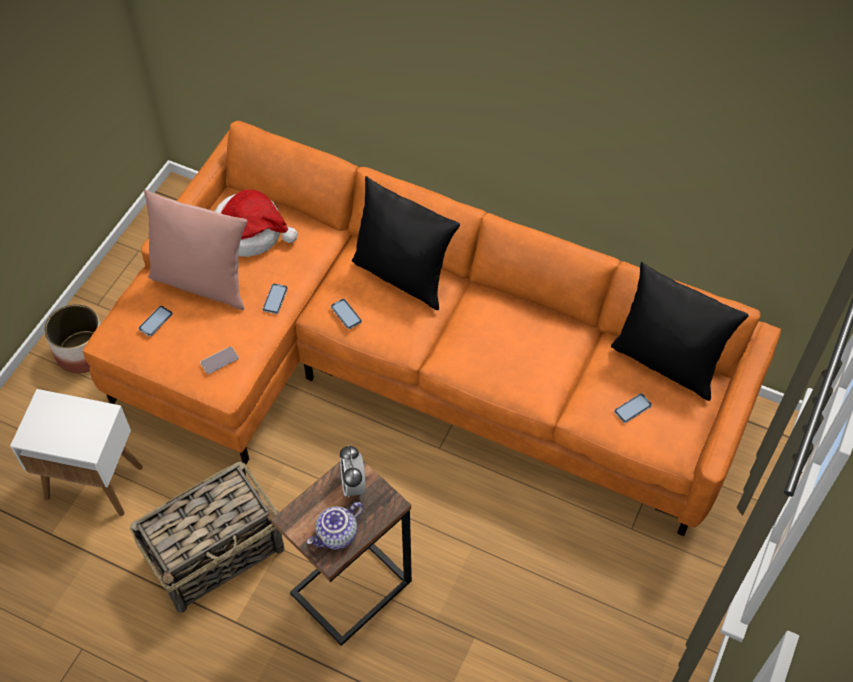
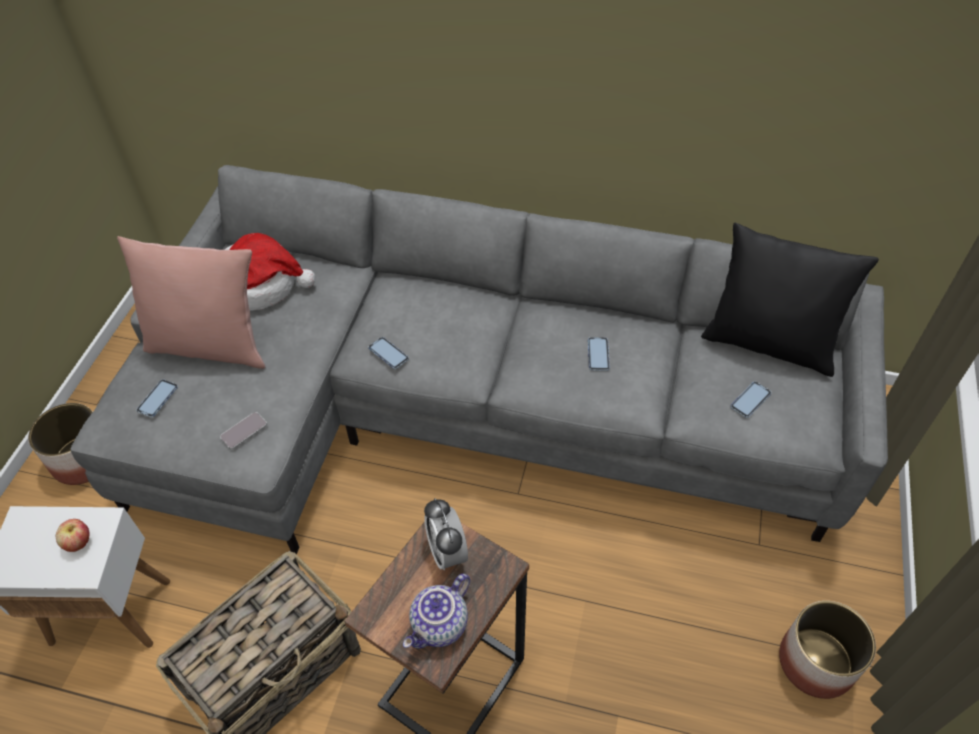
camera: 10 degrees left, 5 degrees down
(85, 426) = (79, 542): none -> apple
(275, 299) = (301, 350): phone -> phone (598, 354)
(403, 275) = (445, 302): black pillow -> none
(413, 366) = (467, 409): orange sofa -> grey sofa
(646, 629) = (816, 662): none -> planter

